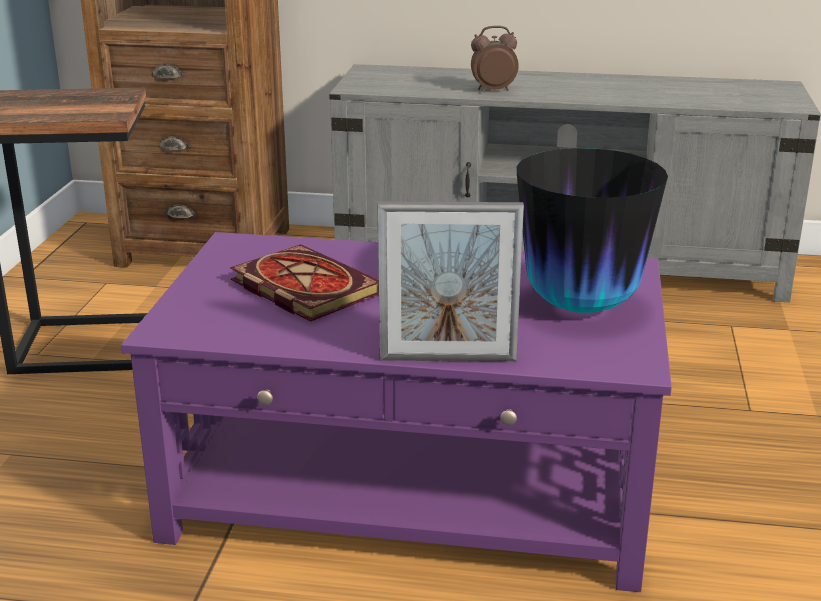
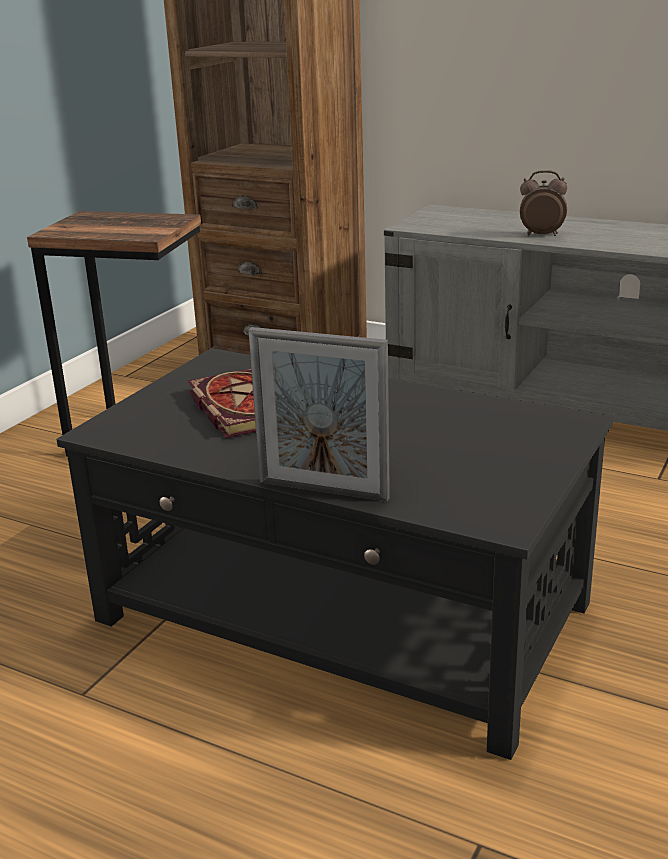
camera: 20 degrees right, 0 degrees up
(413, 489) = (343, 613): purple coffee table -> black coffee table
(581, 306) = (494, 455): vase -> none

